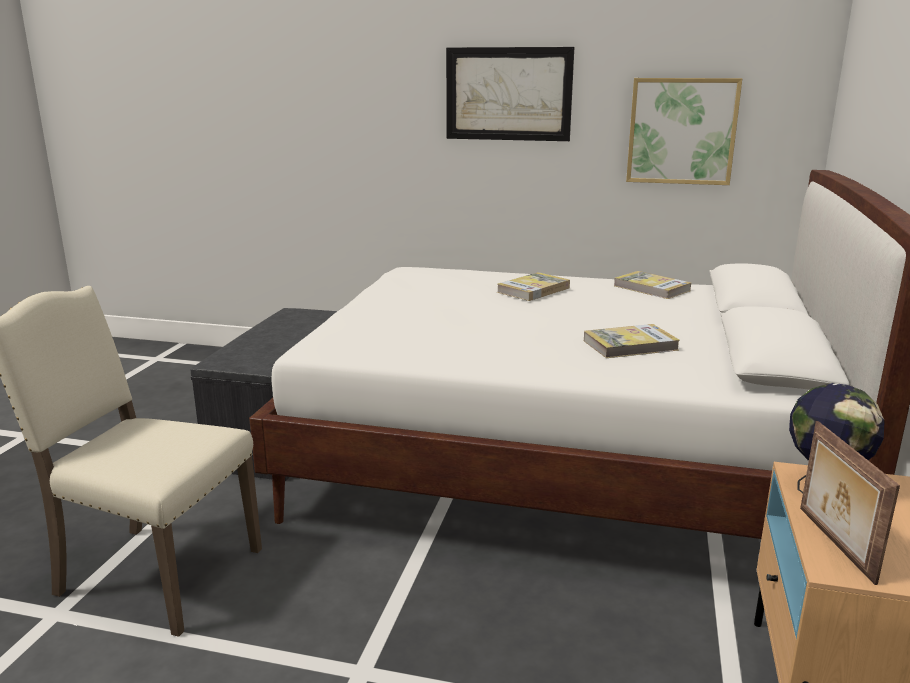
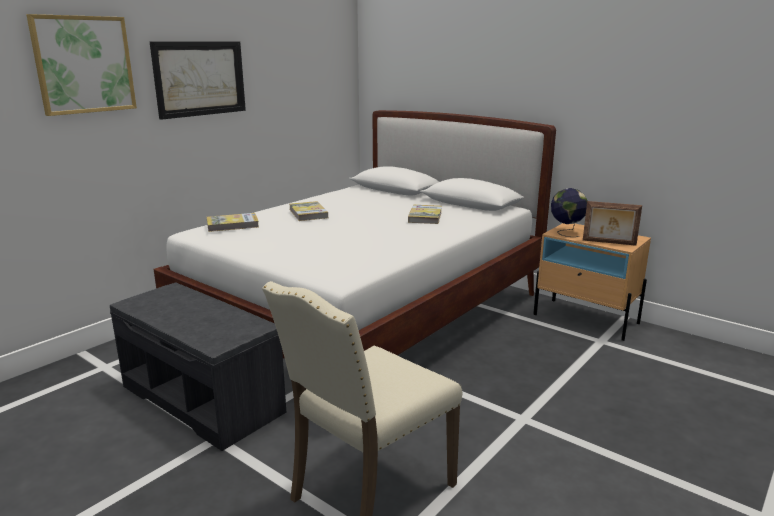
camera: 65 degrees left, 0 degrees up
(651, 288) = (341, 195): book -> book (232, 225)
(681, 131) = (300, 96): picture -> picture (84, 64)

